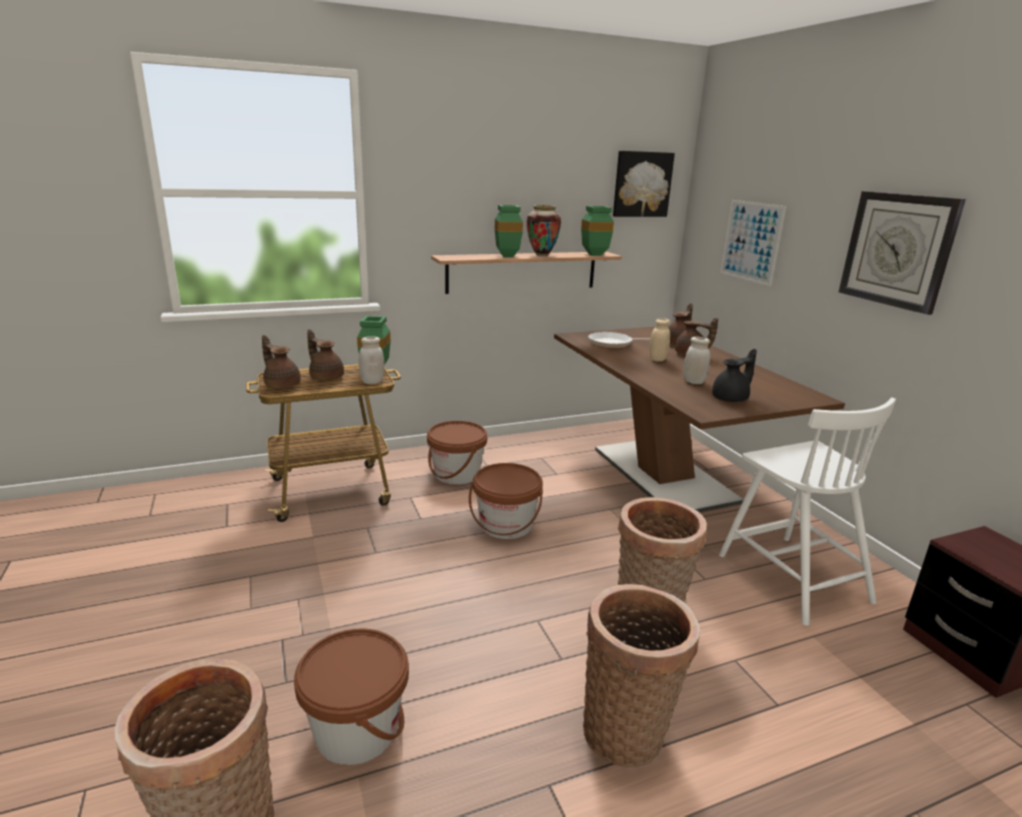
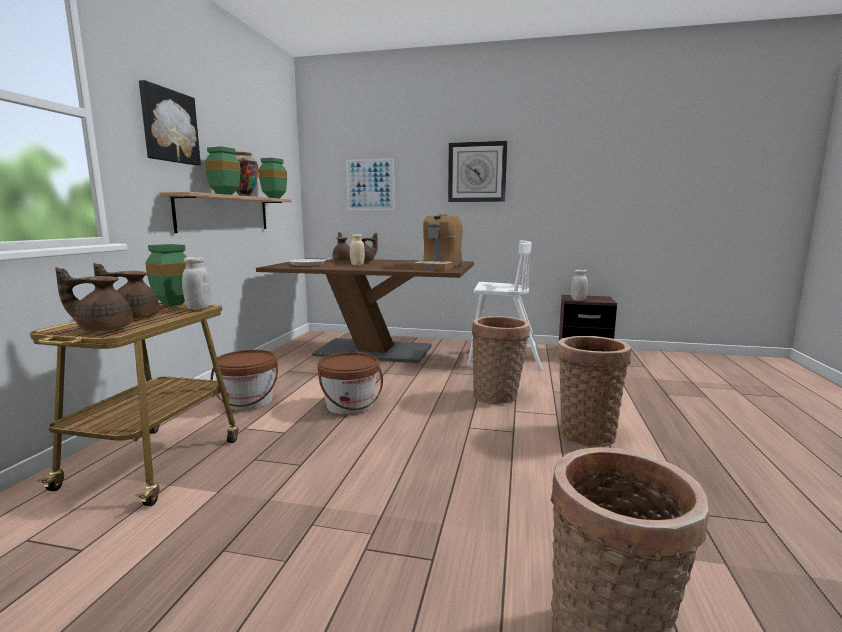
camera: 55 degrees left, 10 degrees down
(357, 729) = (524, 531): brown bucket -> none
(641, 184) = (279, 148): picture -> picture (169, 126)
(693, 382) = (404, 266): white jar -> white jar (578, 300)
(731, 399) = (439, 267): black teapot -> coffee machine

